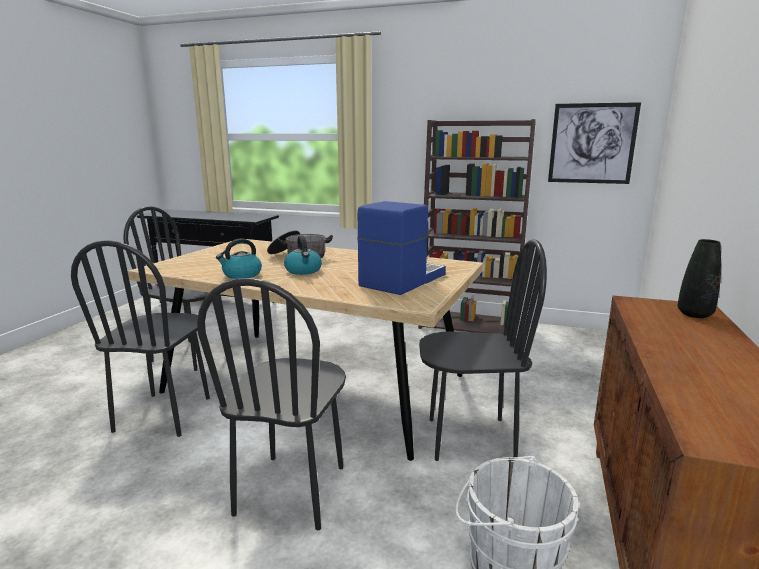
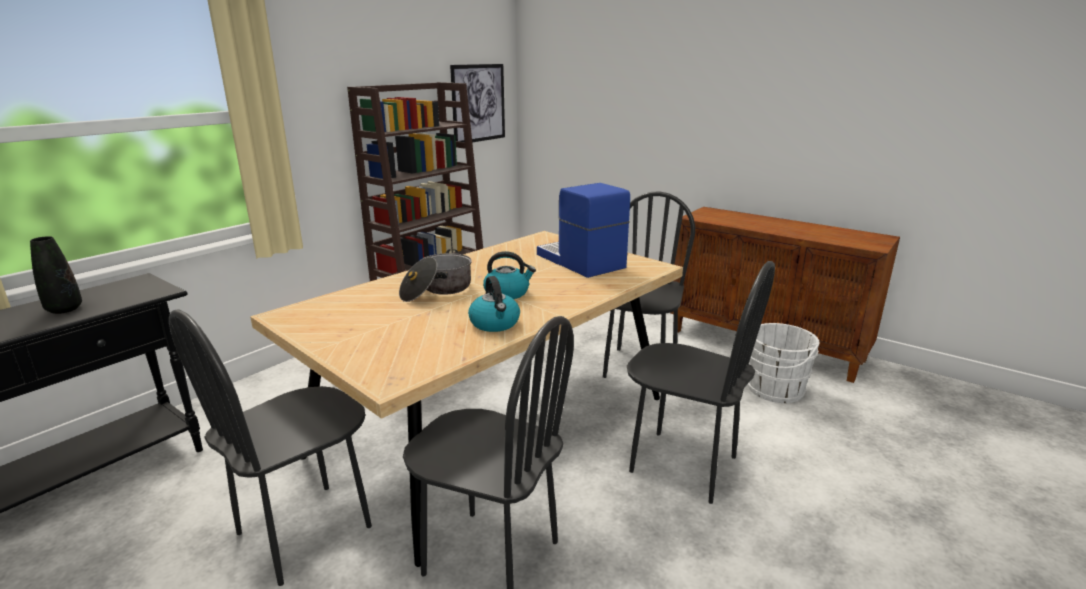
camera: 70 degrees left, 5 degrees up
(694, 314) = (721, 213): black vase -> black vase (64, 309)

